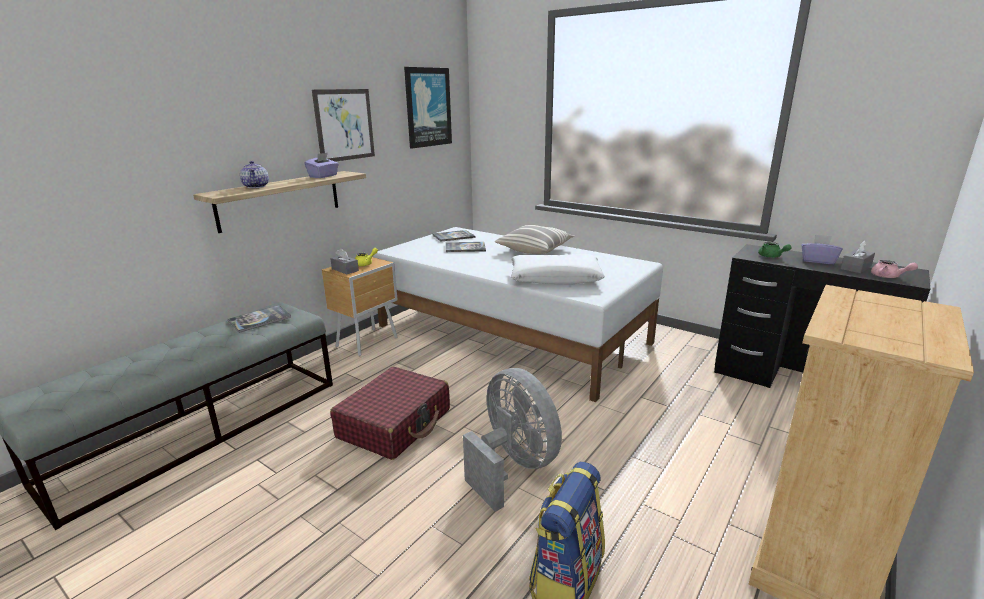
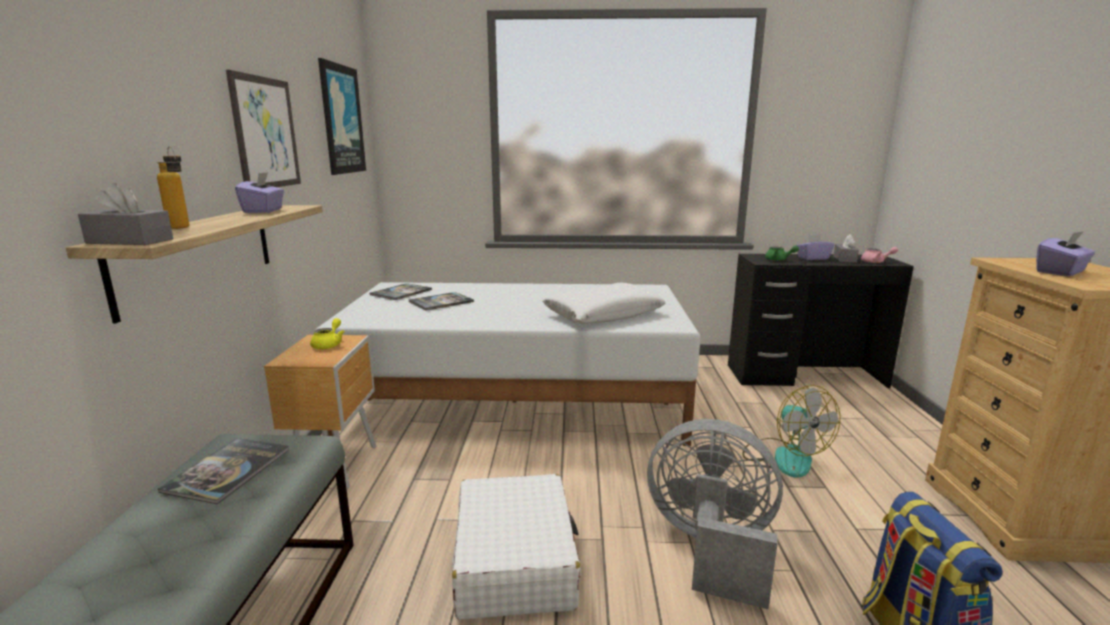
camera: 35 degrees left, 5 degrees down
(256, 186) = (181, 228): teapot -> bottle
(345, 270) = (308, 358): grey tissue box -> grey tissue box (130, 241)
(395, 424) = (515, 560): red suitcase -> white suitcase
(535, 249) = (526, 291): pillow -> none
(663, 436) = (784, 456): none -> fan
(862, 316) = (1060, 272): none -> purple tissue box

